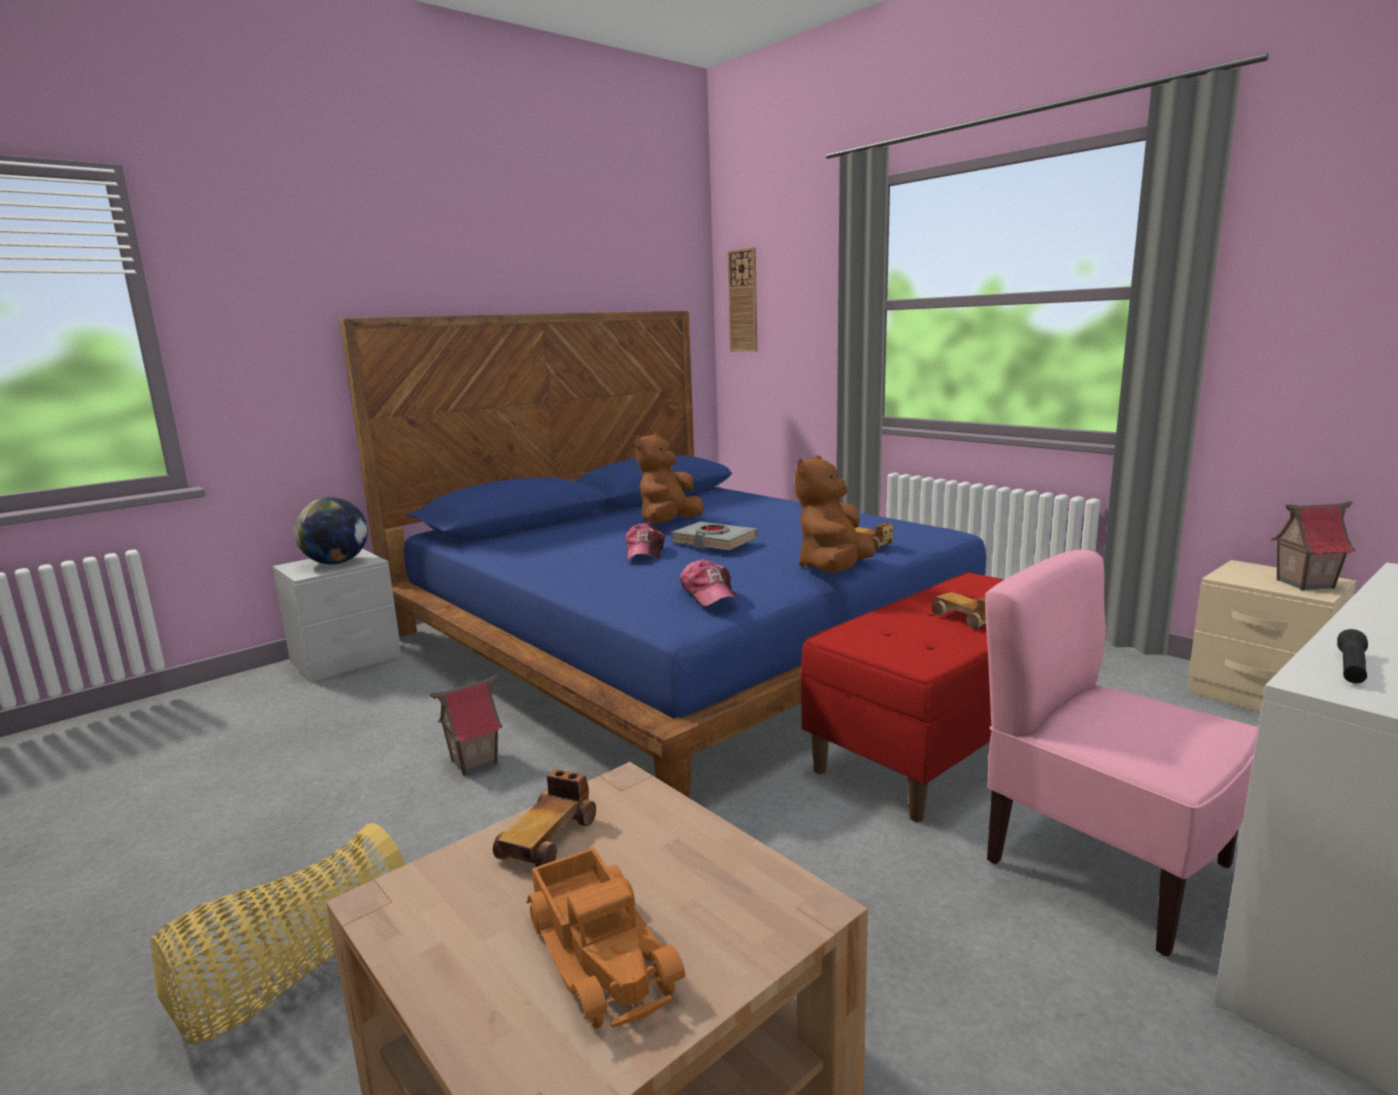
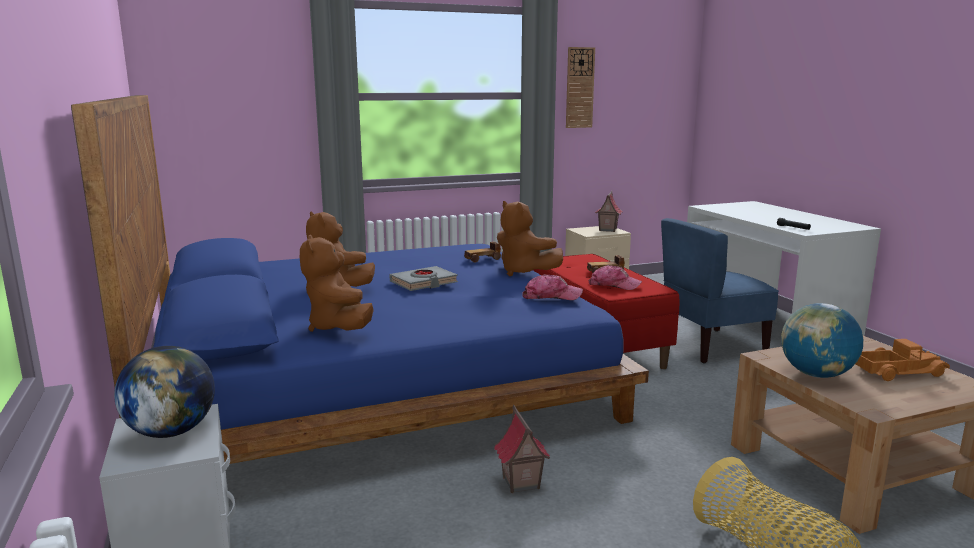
camera: 70 degrees left, 0 degrees up
(542, 546) = (339, 327): none -> brown plush toy
(548, 838) = (816, 374): toy car -> globe
(645, 552) = (427, 299): cap -> cap (614, 285)
(743, 301) = (179, 87): wall clock -> wall clock (579, 88)
(1104, 866) = (711, 347): pink chair -> blue chair

